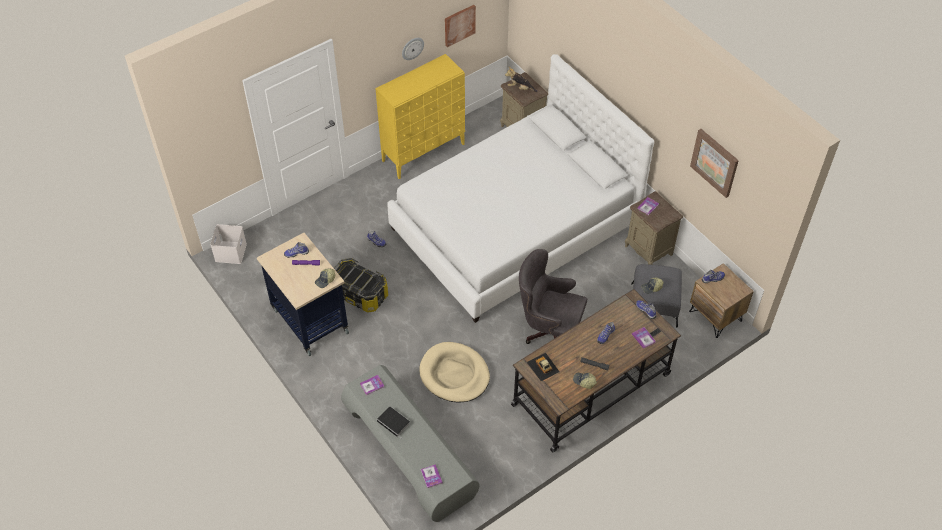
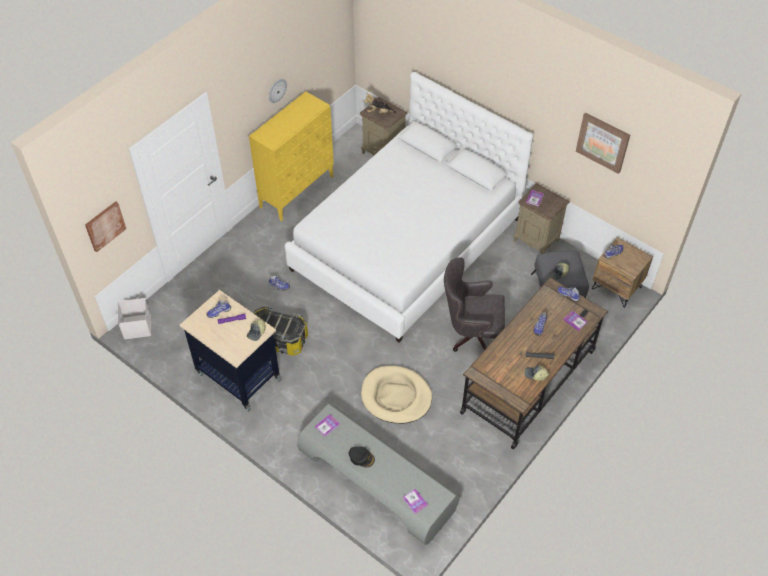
camera: 15 degrees left, 0 degrees up
(394, 423) = (361, 457): book -> black cap
(459, 25) = (315, 60): picture -> picture (105, 226)
(543, 367) = (492, 369): toy car -> none

